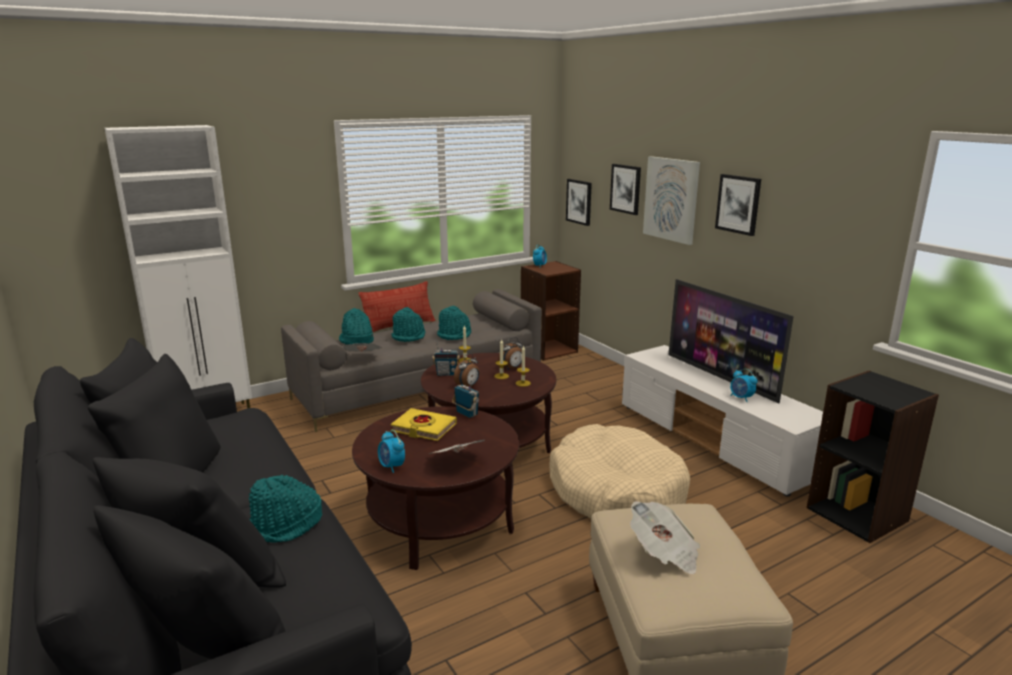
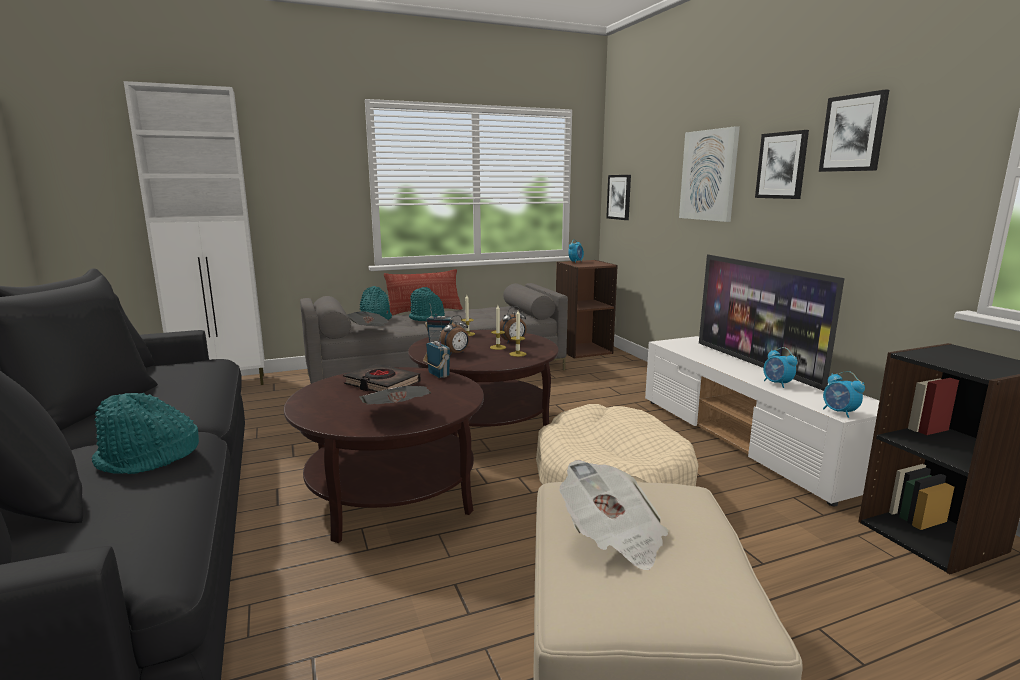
camera: 10 degrees right, 5 degrees down
(392, 467) = (319, 414): alarm clock -> alarm clock (839, 412)
(423, 428) = (382, 384): yellow book -> black book
(454, 335) = (474, 318): turquoise hat -> none
(626, 189) = (663, 174): picture -> picture (853, 133)

